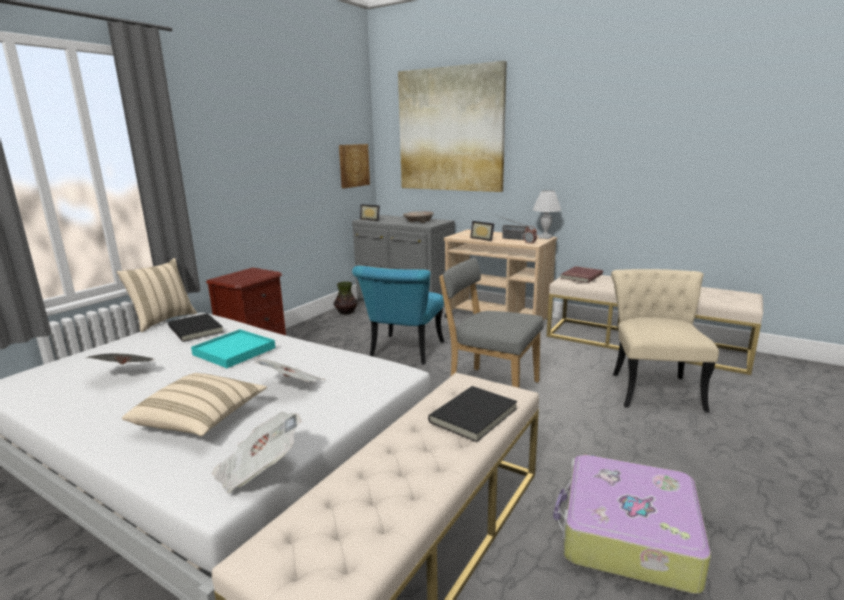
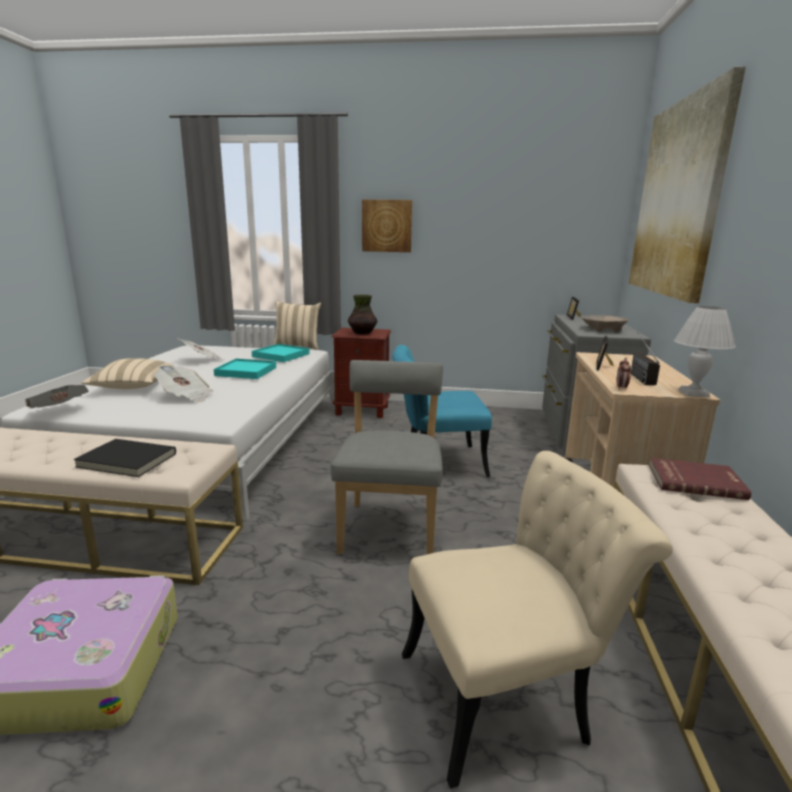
camera: 65 degrees right, 0 degrees up
(197, 329) = (281, 355): black book -> turquoise tray
(346, 312) = (505, 415): vase -> vase (362, 333)
(353, 165) = (580, 248): picture -> picture (387, 226)

